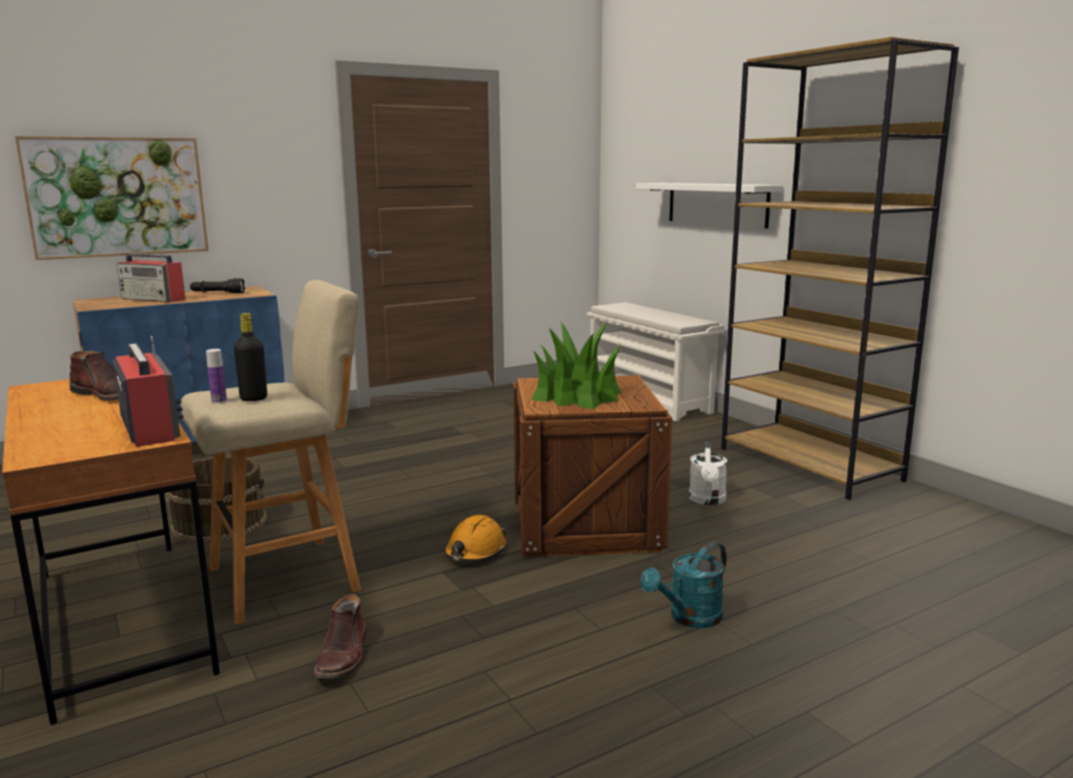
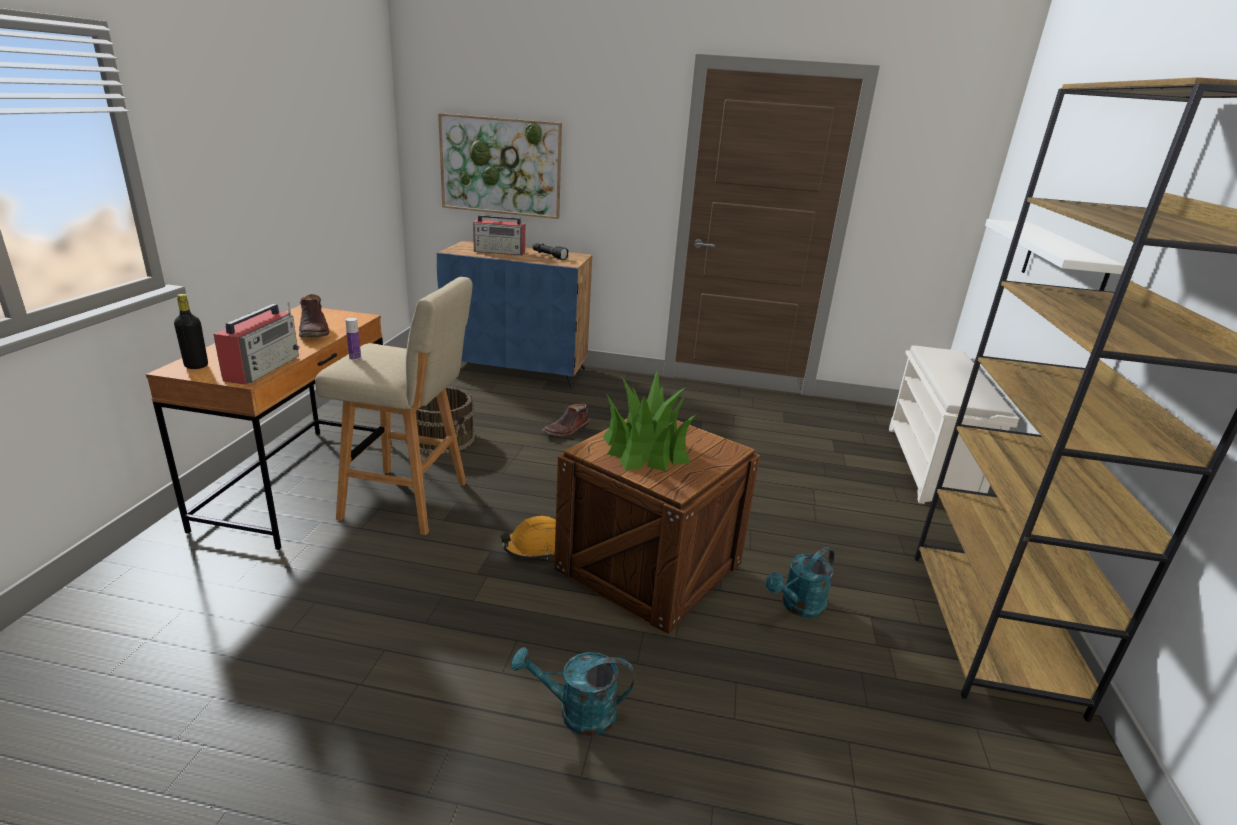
camera: 40 degrees right, 10 degrees up
(154, 299) = (500, 252): radio -> radio turned 60 degrees counterclockwise
(253, 398) = (374, 363): black bottle -> black bottle (196, 366)
(343, 656) = (342, 580): brown boot -> brown boot (567, 430)
(707, 500) = (798, 607): white watering can -> turquoise watering can

